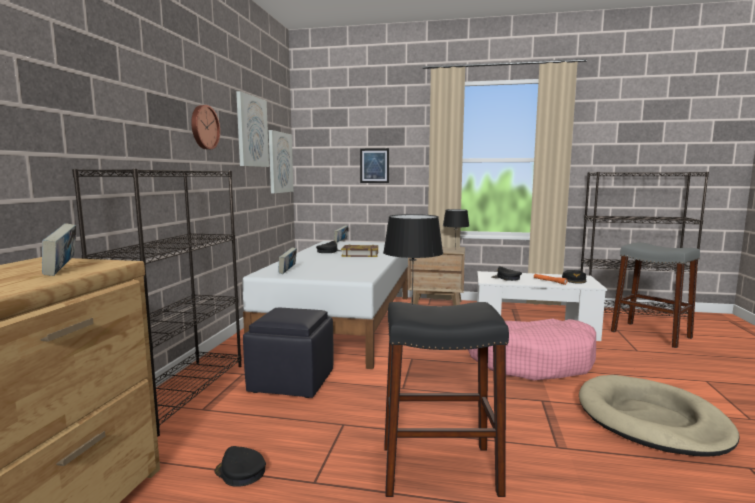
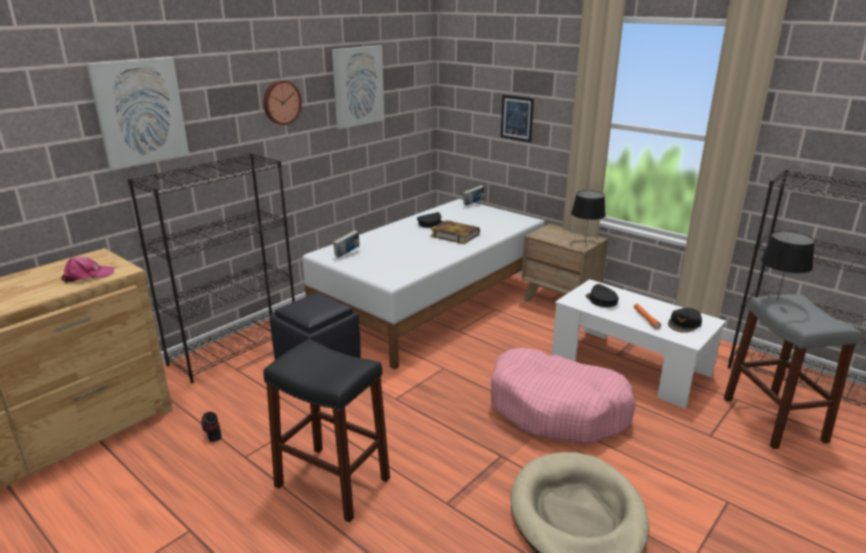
camera: 30 degrees right, 15 degrees up
(62, 271) = (87, 276): book -> pink cap
(240, 472) = (211, 430): black cap -> shoe
(280, 162) = (409, 108): picture -> picture (140, 112)
(412, 305) = (313, 349): black table lamp -> black table lamp (776, 301)

